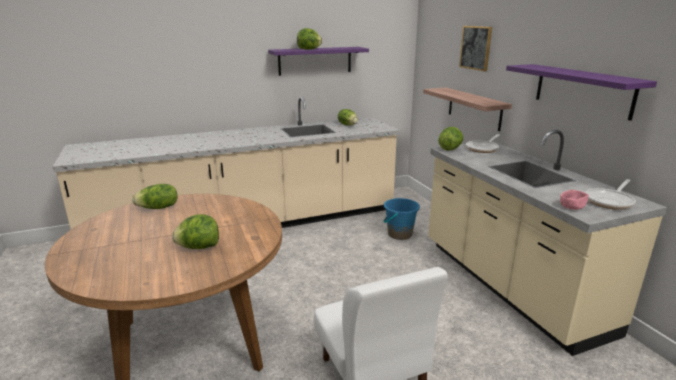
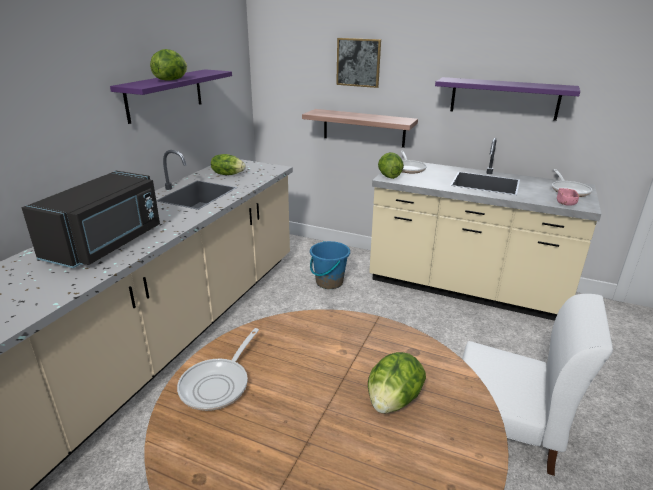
camera: 45 degrees left, 5 degrees up
(158, 208) = (218, 384): lettuce -> frying pan
(219, 139) = (107, 243): none -> black microwave

